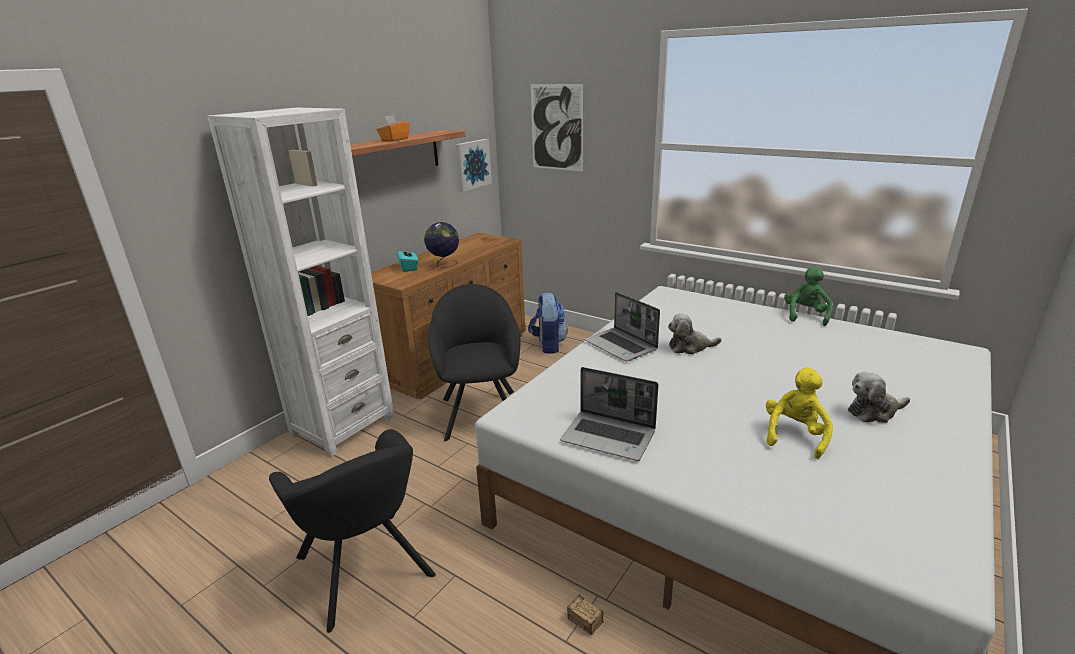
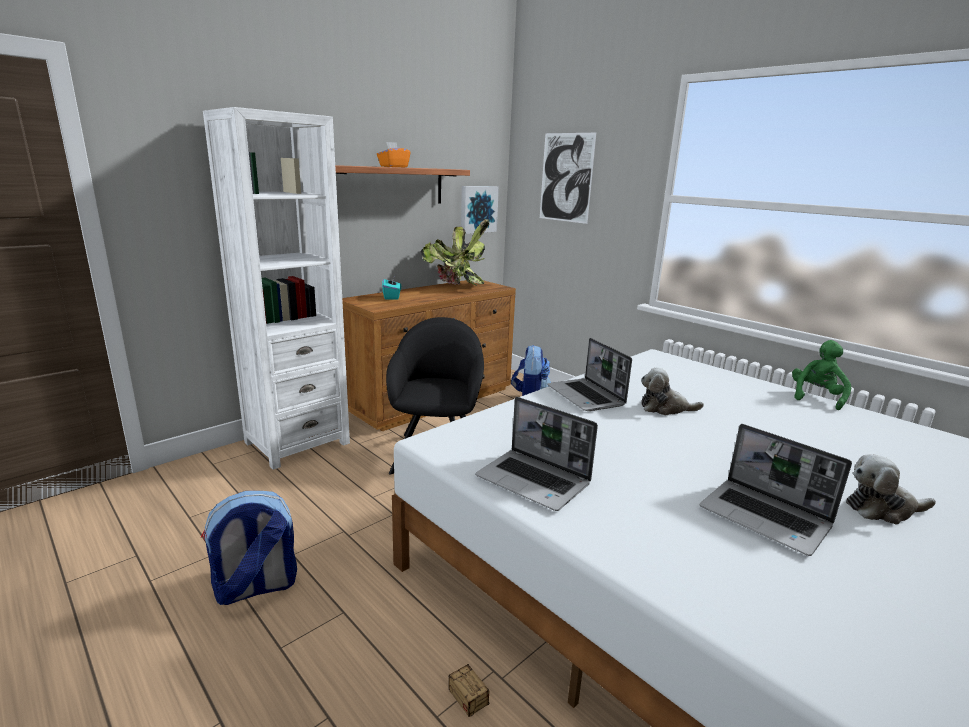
camera: 10 degrees right, 5 degrees down
(367, 571) = (255, 588): black armchair -> backpack
(444, 265) = (427, 298): globe -> none
(465, 246) = (457, 287): none -> potted plant
(794, 435) = (766, 518): yellow plush toy -> laptop

